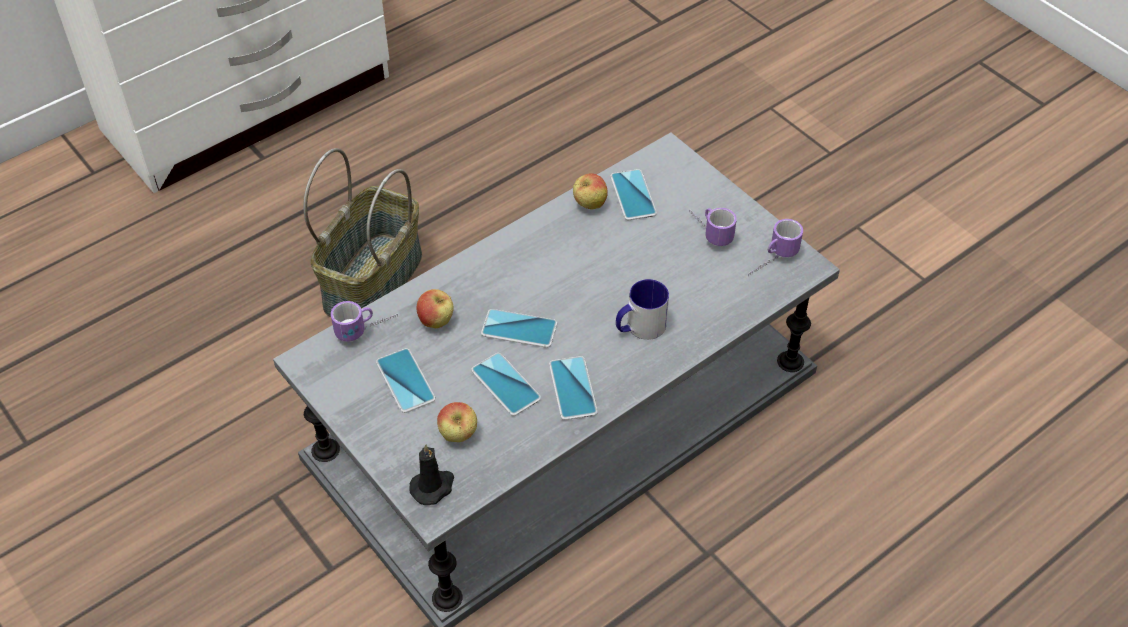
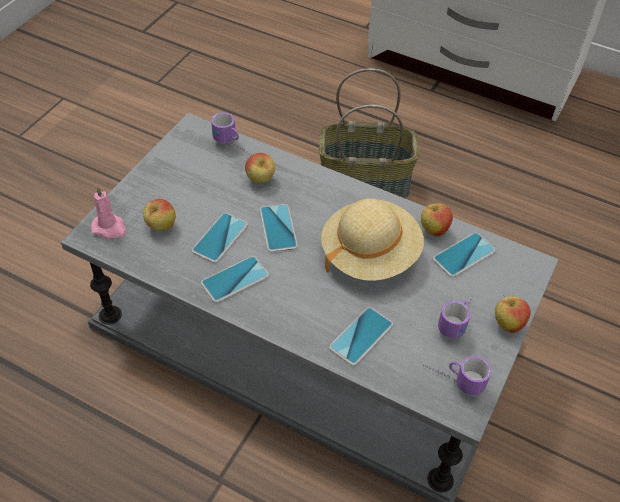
camera: 65 degrees right, 0 degrees up
(405, 381) = (198, 182): phone -> phone (361, 336)
(433, 486) = (110, 228): black candle -> pink candle
(595, 266) = (369, 254): none -> beige hat
(639, 327) = (320, 304): mug -> none
(728, 199) = (507, 324): none -> apple

